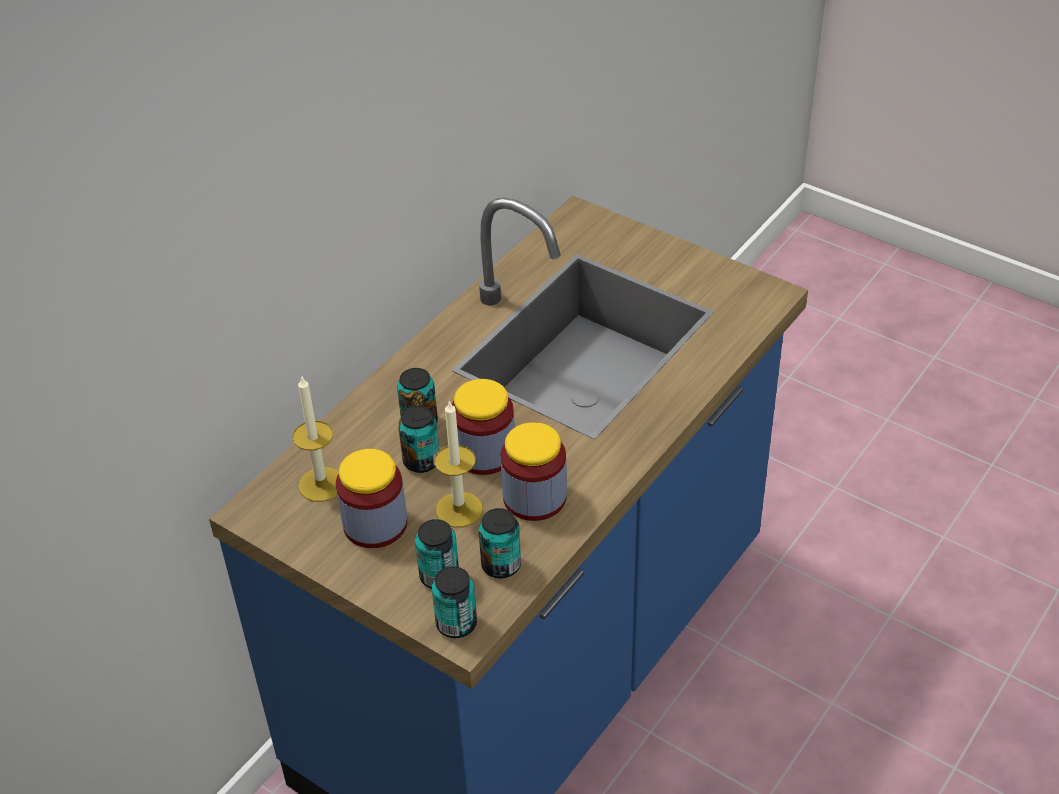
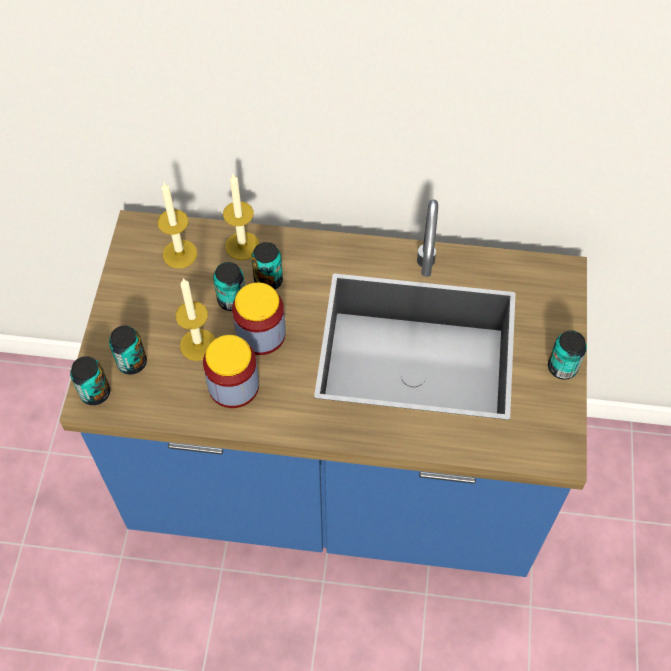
camera: 60 degrees right, 15 degrees up
(355, 428) = (242, 246): none -> candle
(375, 524) = (160, 302): jar -> none
(501, 565) = (159, 395): can -> can (562, 367)

